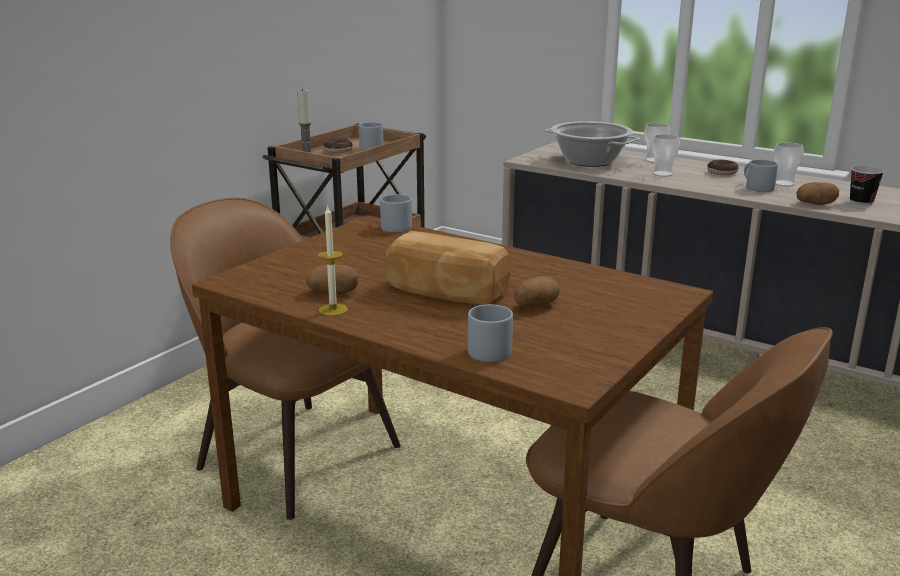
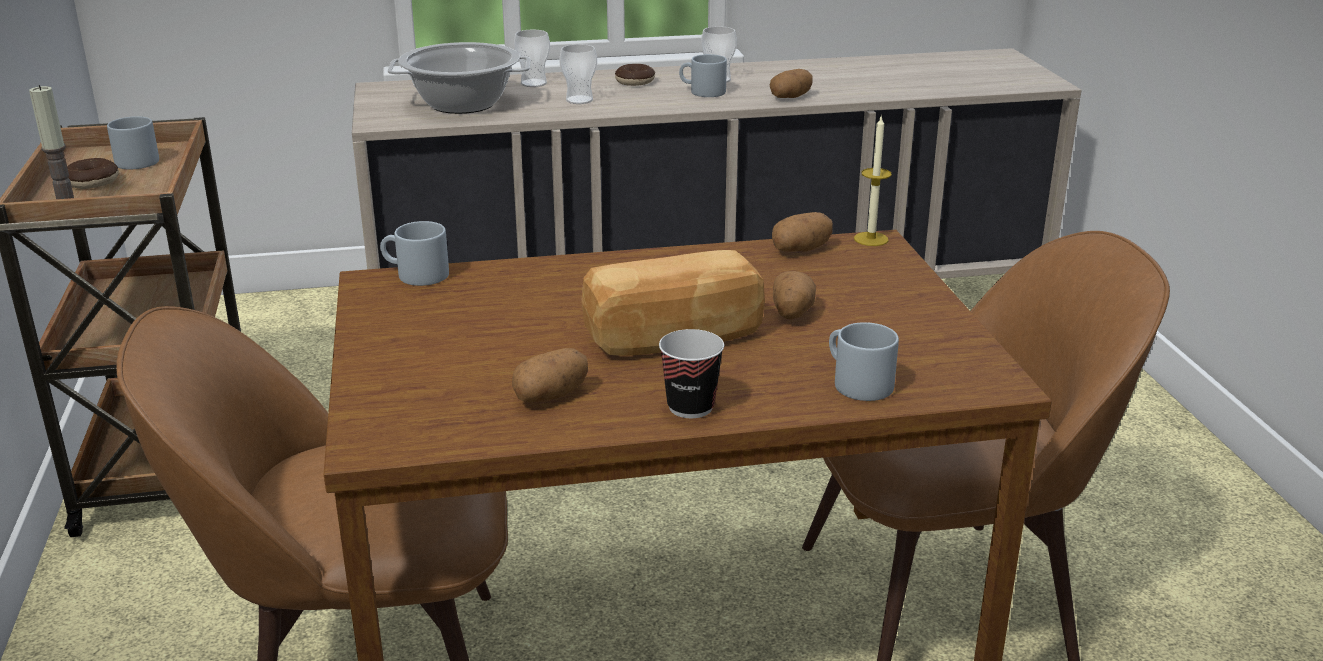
camera: 45 degrees left, 5 degrees up
(333, 310) = (601, 417): candle -> candle (871, 239)
(619, 279) = (801, 249): none -> potato
(861, 202) = (821, 83): cup -> cup (690, 407)

